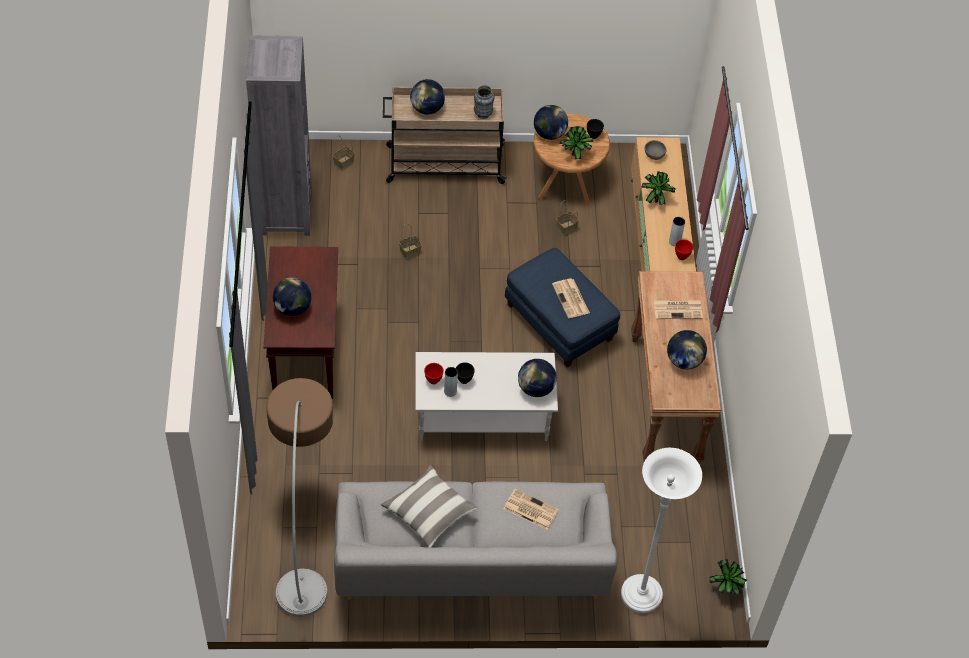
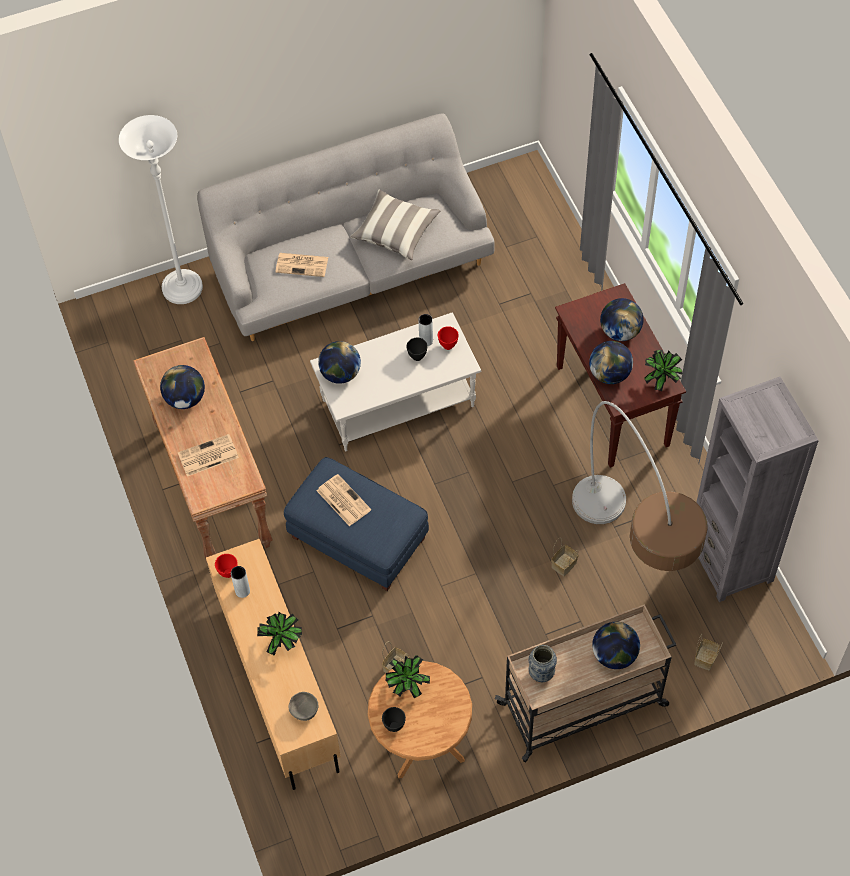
camera: 165 degrees right, 5 degrees up
(304, 531) = (515, 239): floor lamp -> floor lamp (630, 562)
(549, 134) = (452, 707): globe -> globe (609, 374)
(725, 589) = (104, 319): potted plant -> potted plant (661, 381)

